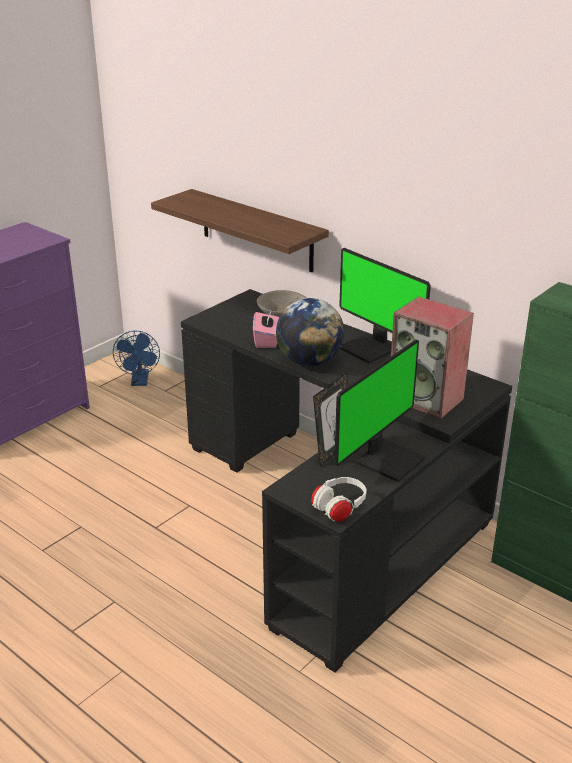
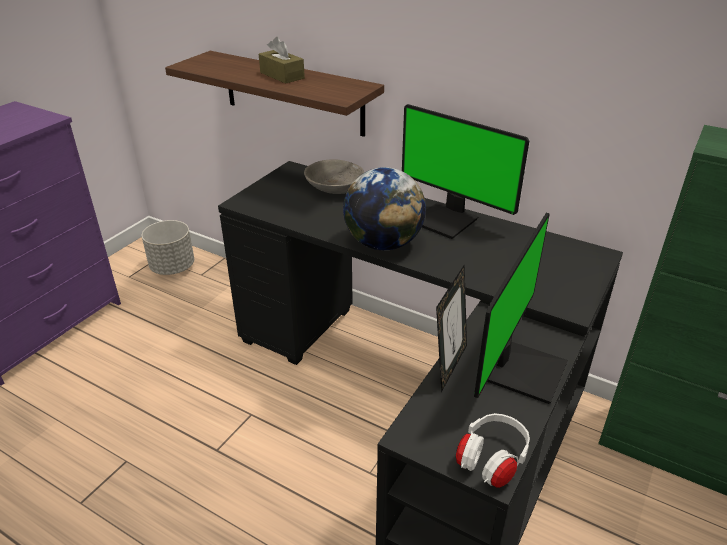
camera: 10 degrees left, 5 degrees up
(140, 382) = (173, 267): blue fan -> grey planter
(245, 216) = (282, 75): none -> brown tissue box
(267, 340) = (325, 221): pink tissue box -> none
(427, 399) = (538, 279): speaker -> none

